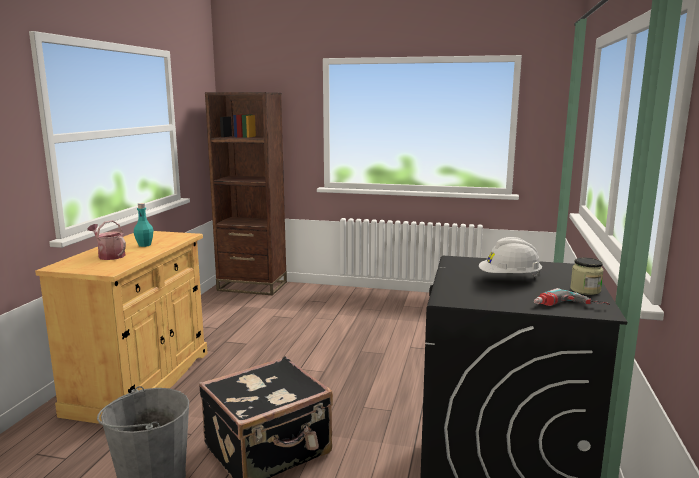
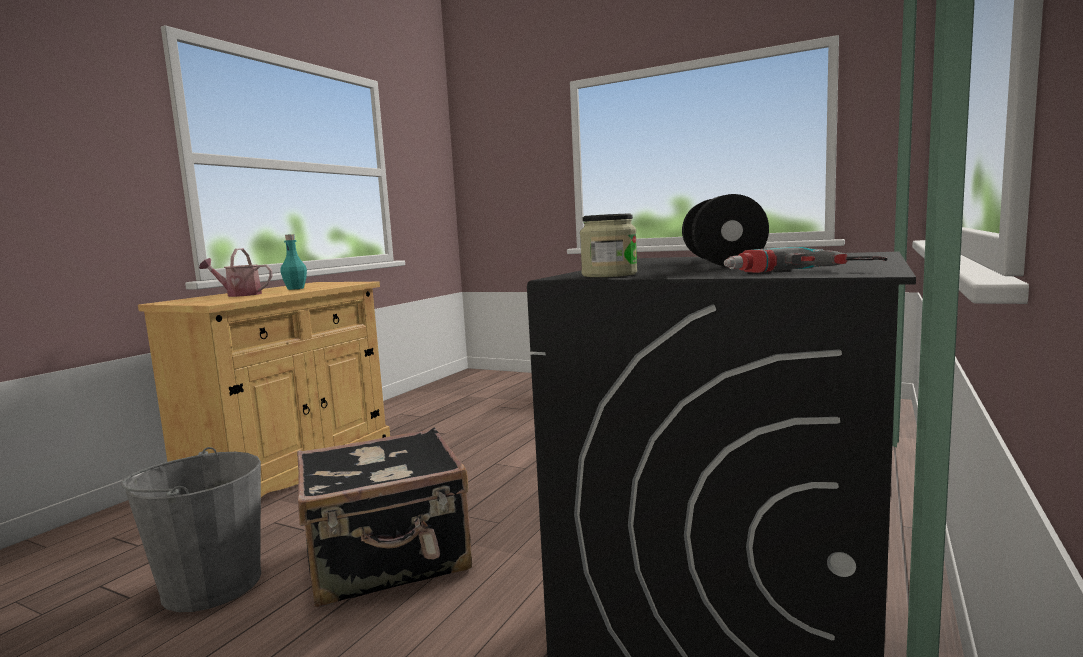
camera: 15 degrees right, 5 degrees down
(109, 255) = (239, 295): watering can -> watering can turned 45 degrees counterclockwise
(252, 286) = (491, 377): brown bookcase -> none
(509, 278) = (720, 262): white hard hat -> black dumbbell
(585, 290) = (856, 262): jar -> jar (609, 275)

